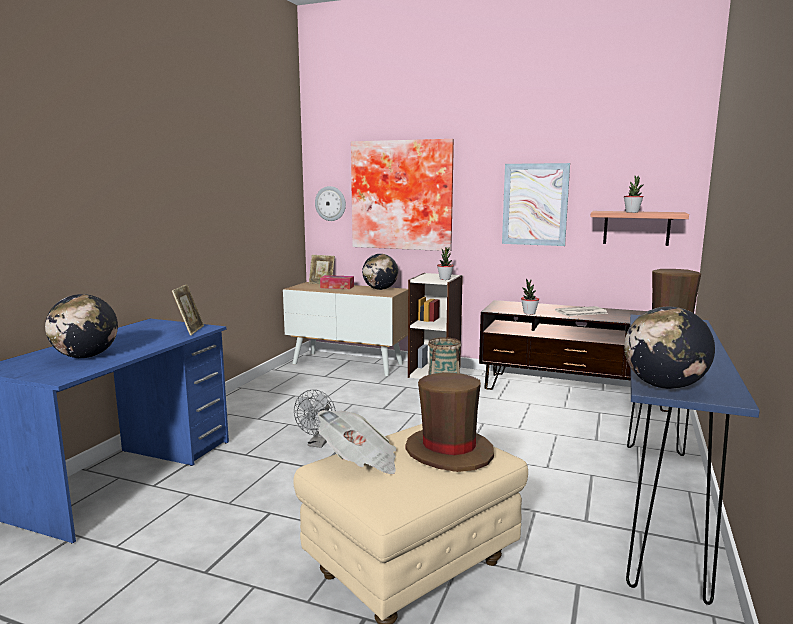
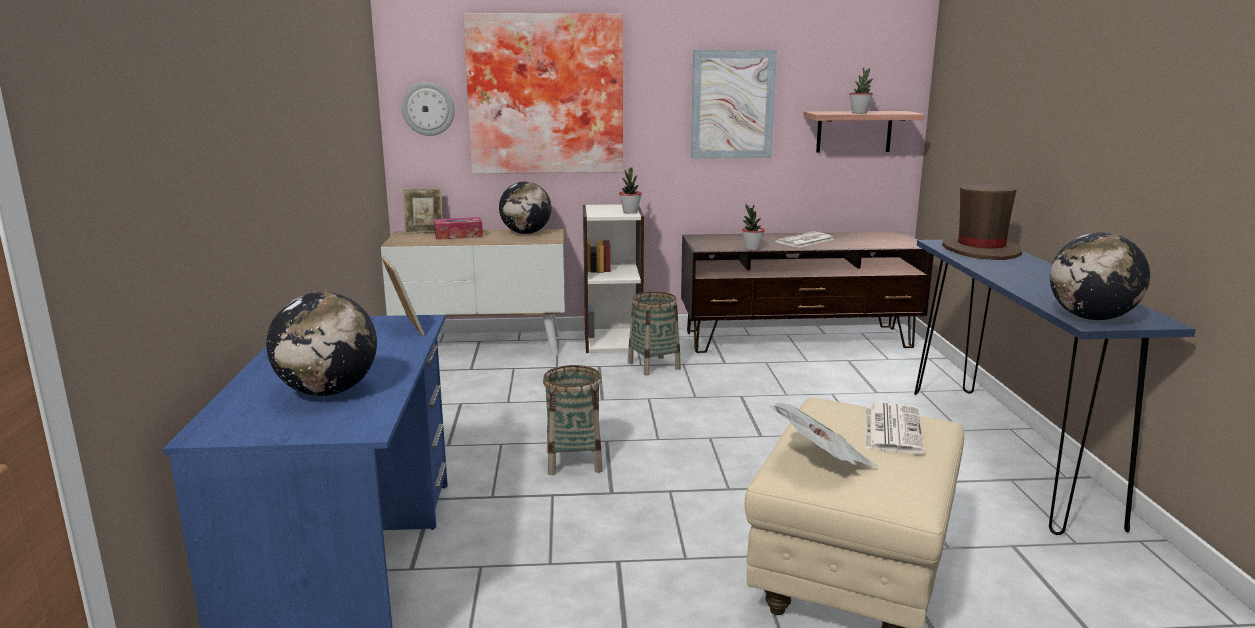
camera: 25 degrees left, 5 degrees up
(318, 444) = (574, 461): grey fan -> basket
(449, 451) = (891, 429): brown hat -> newspaper

